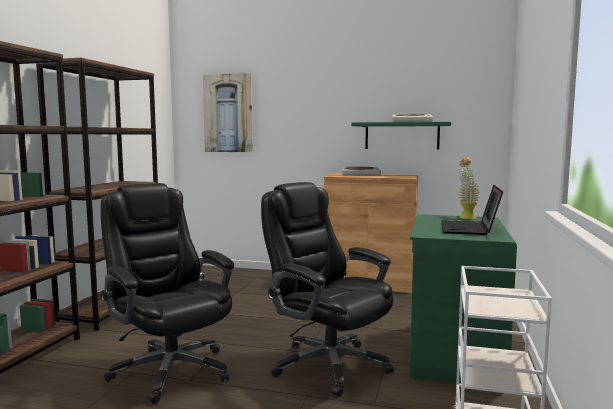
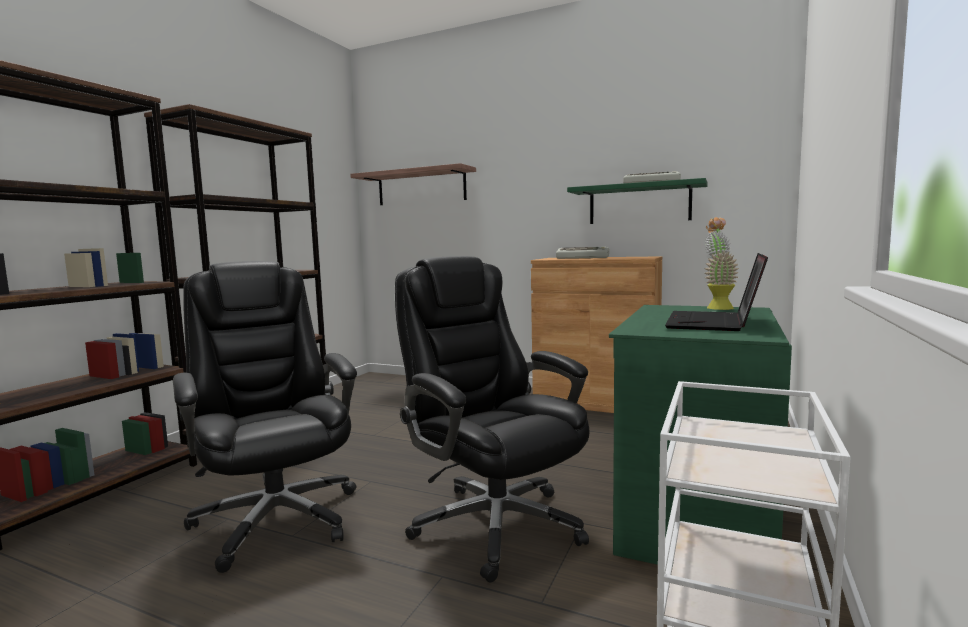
camera: 10 degrees right, 0 degrees up
(228, 113) = (421, 187): picture -> shelf

